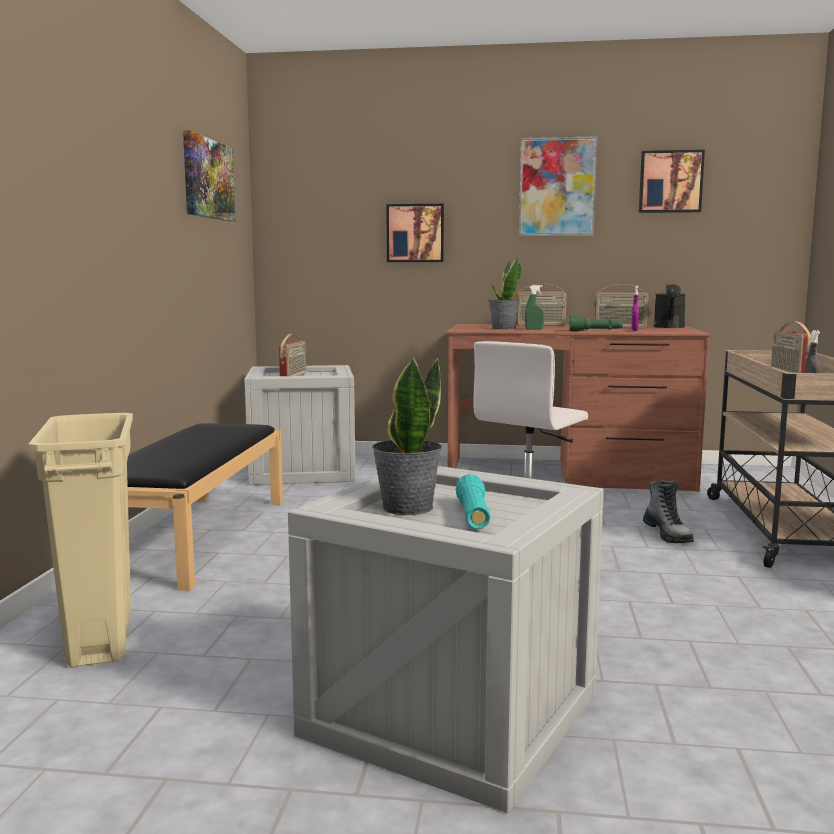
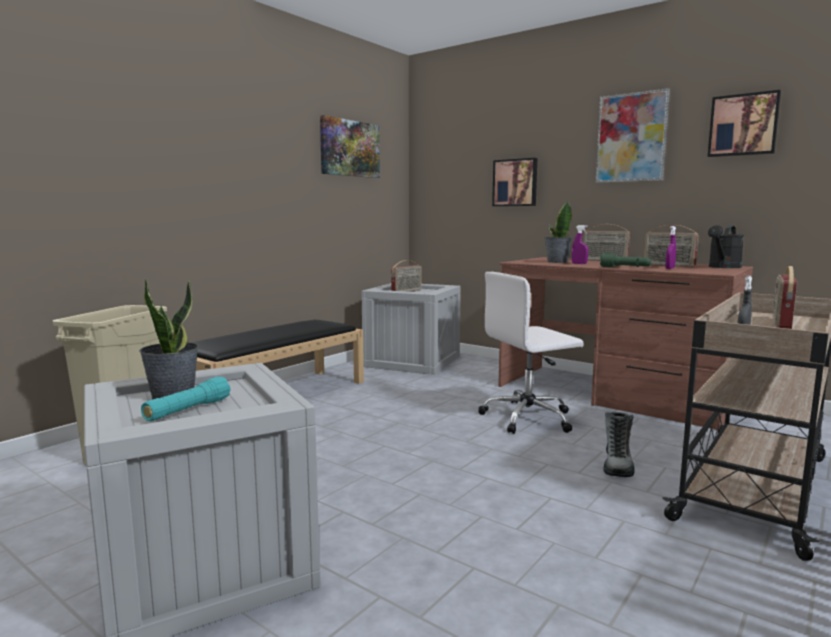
camera: 30 degrees right, 0 degrees up
(534, 329) = (579, 263): green spray bottle -> purple spray bottle

